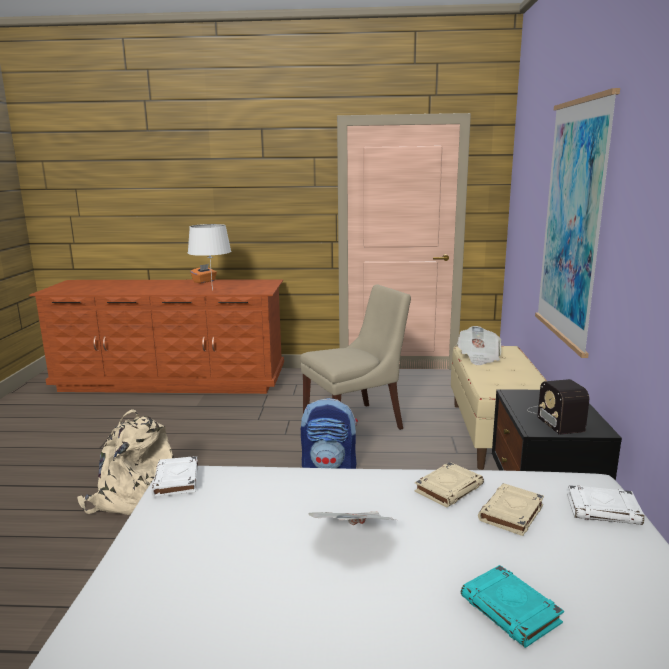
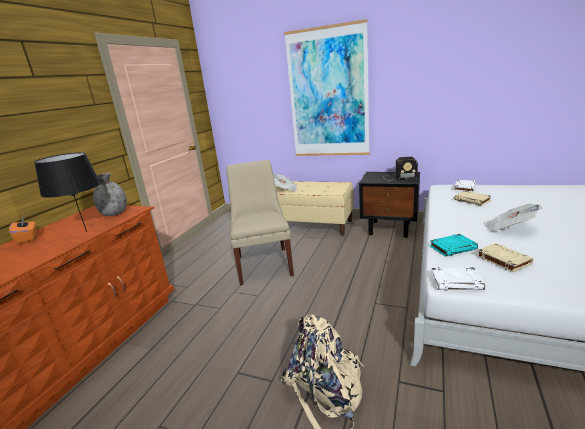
camera: 70 degrees left, 5 degrees up
(212, 290) = (86, 232): white table lamp -> black table lamp
(253, 288) = (114, 213): none -> grey vase
(330, 467) = (321, 280): backpack -> none
(449, 488) = (452, 208): beige book -> beige book (502, 260)
(511, 610) = (547, 206): turquoise book -> turquoise book (453, 247)

